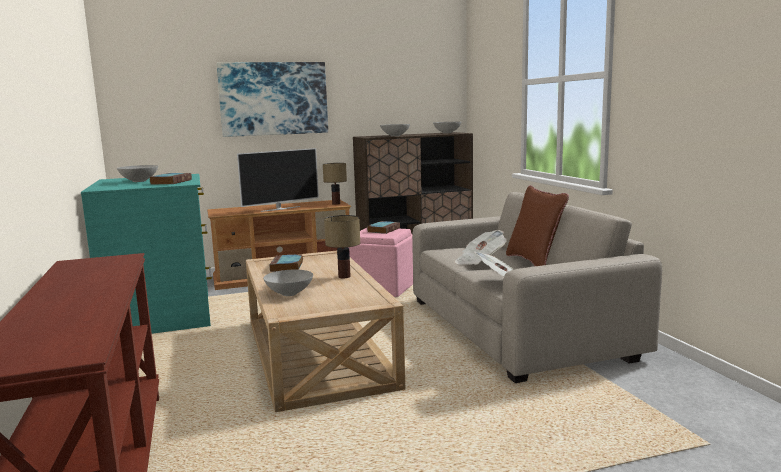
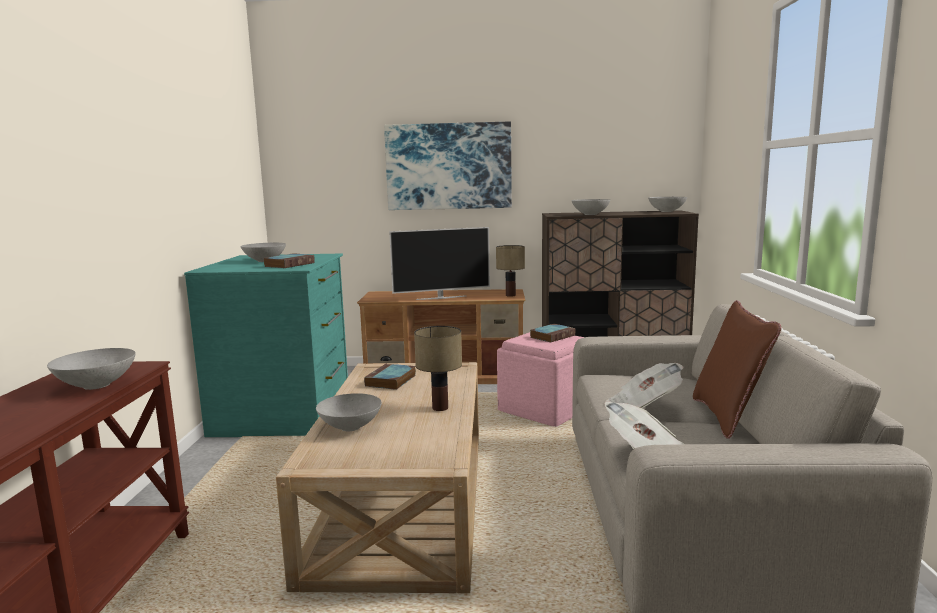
camera: 20 degrees right, 0 degrees up
(112, 269) = (95, 386): none -> grey bowl

